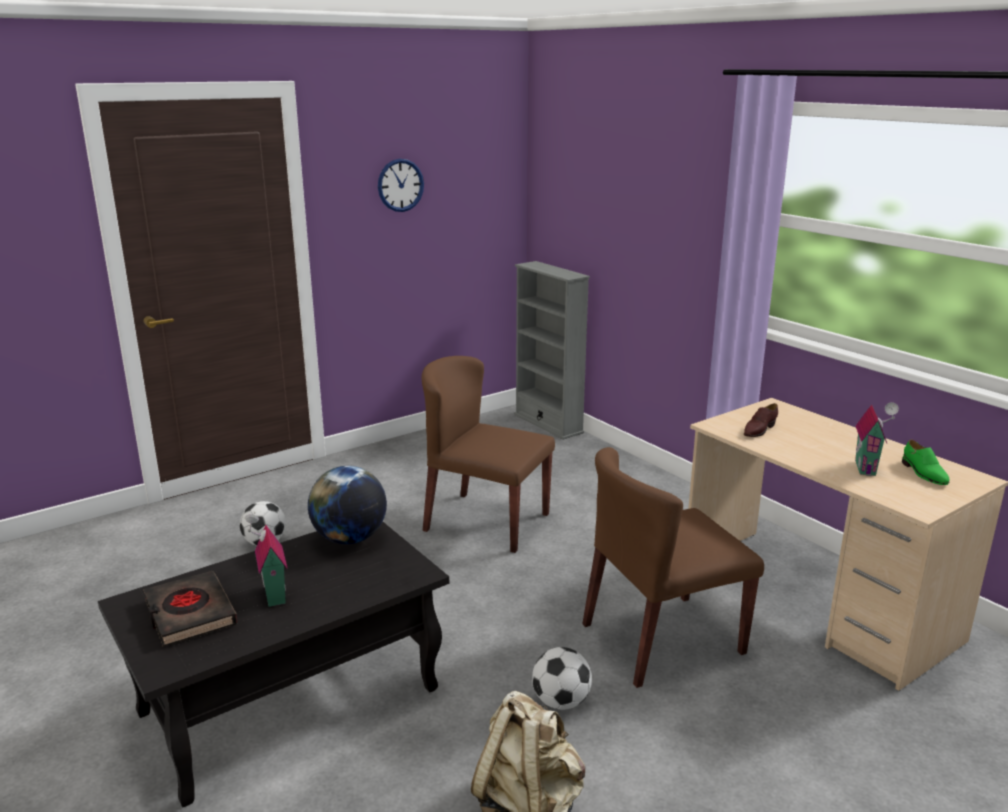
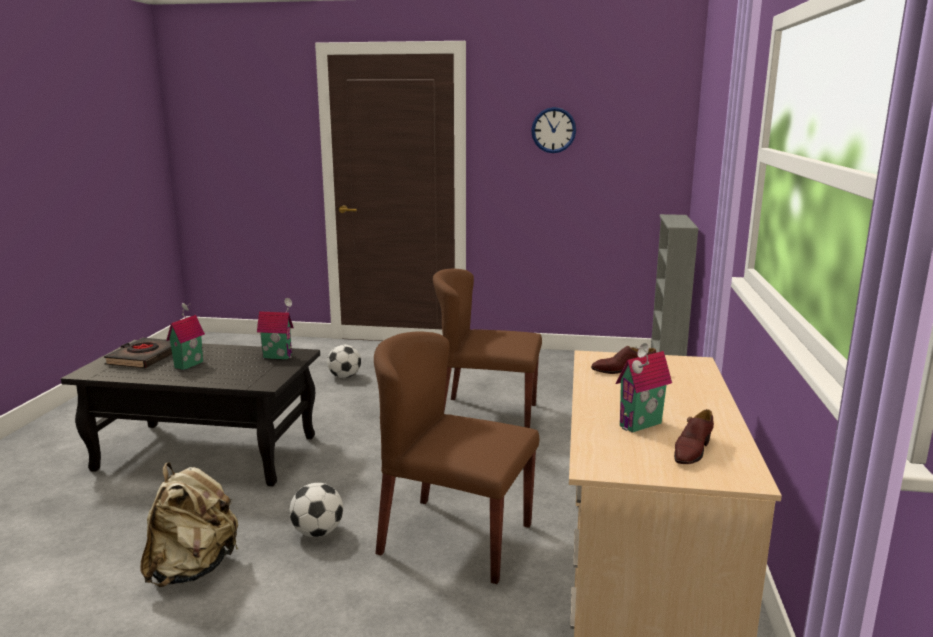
camera: 45 degrees right, 5 degrees down
(349, 539) = (278, 356): globe -> toy house
(485, 522) = (487, 416): brown chair -> brown chair turned 60 degrees counterclockwise
(923, 473) = (691, 450): green shoe -> brown shoe

